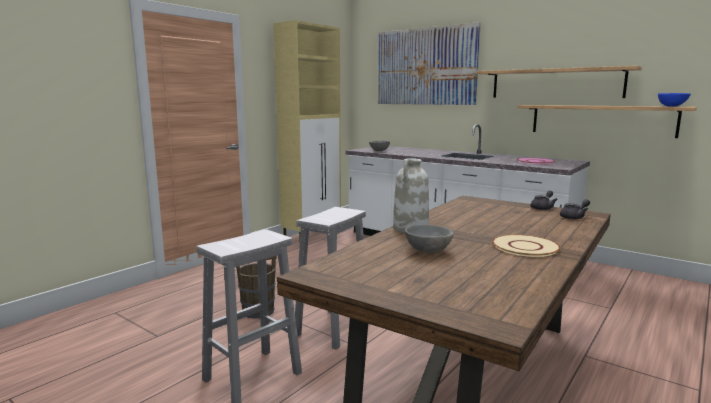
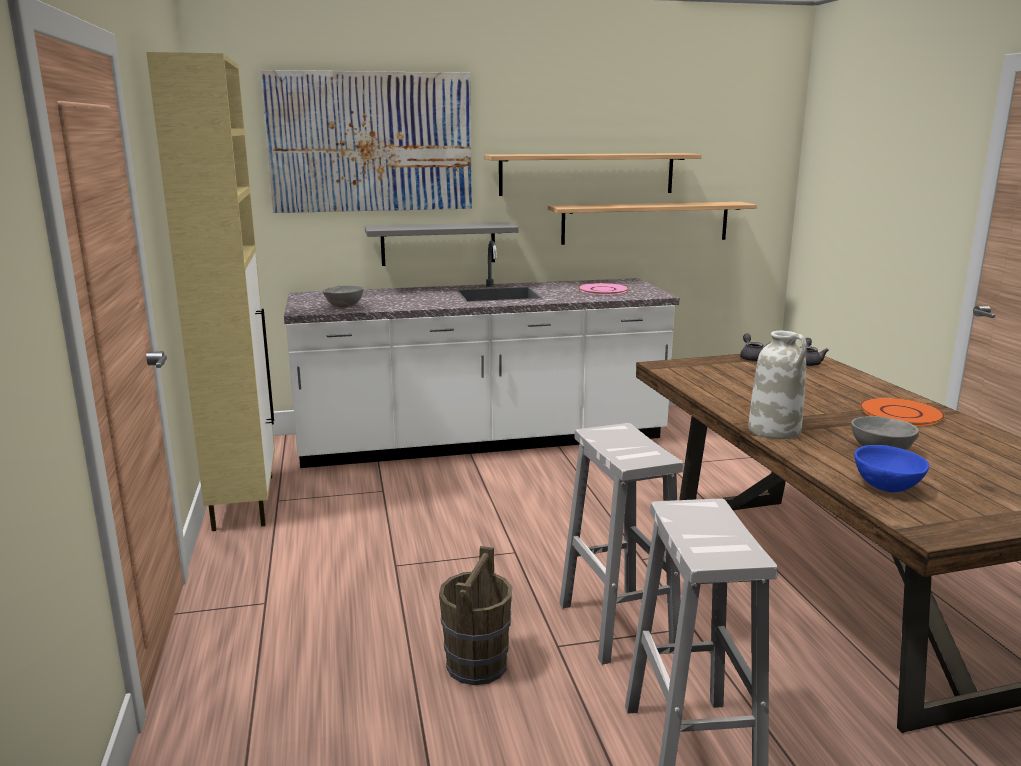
camera: 50 degrees left, 5 degrees up
(456, 125) = (438, 244): none -> grey shelf
(525, 247) = (901, 413): beige plate -> orange plate
(672, 106) = (727, 203): blue bowl -> blue bowl (887, 487)

